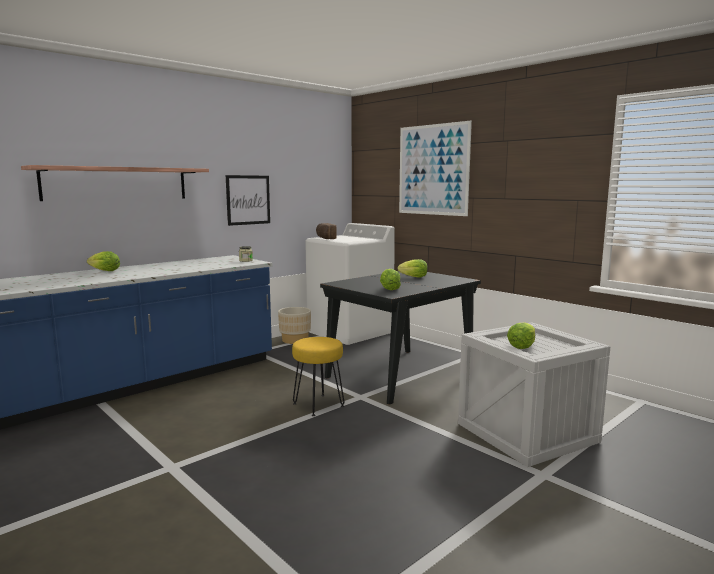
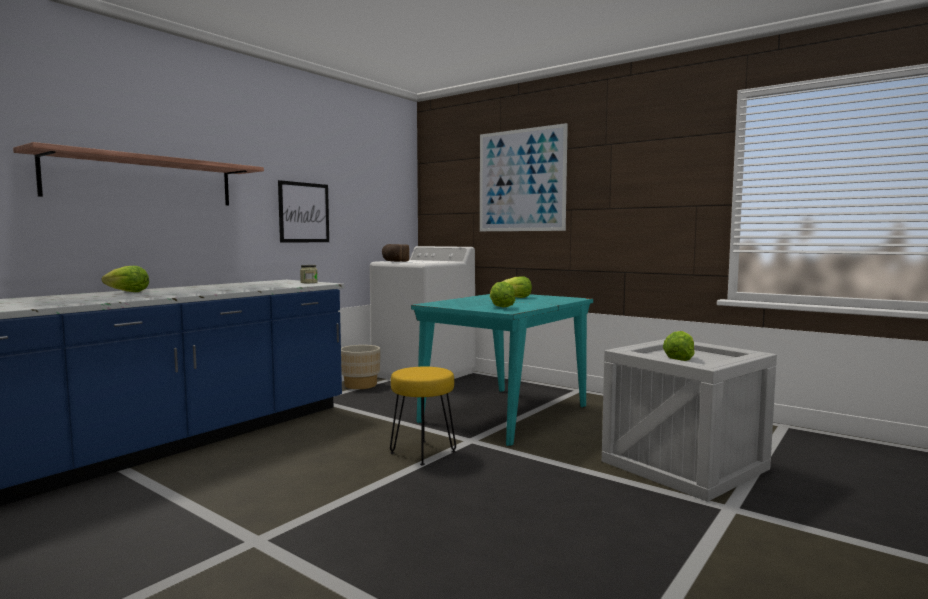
camera: 10 degrees left, 5 degrees down
(400, 373) = (505, 413): black dining table -> turquoise dining table

